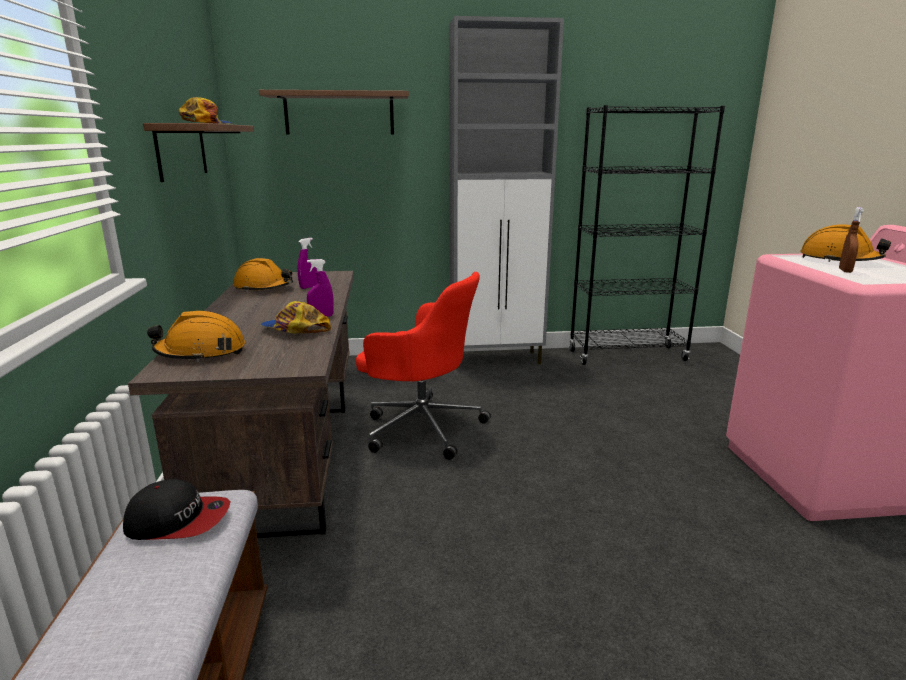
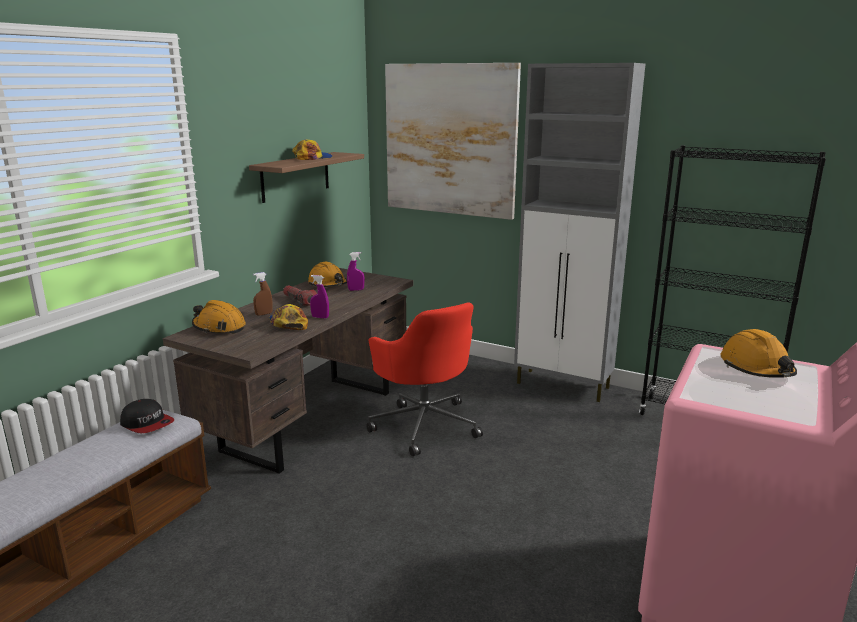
camera: 35 degrees right, 0 degrees up
(260, 307) = (299, 301): none -> flashlight
(339, 114) = (450, 140): shelf -> picture
(845, 271) = (715, 381): brown spray bottle -> brown spray bottle (264, 314)

